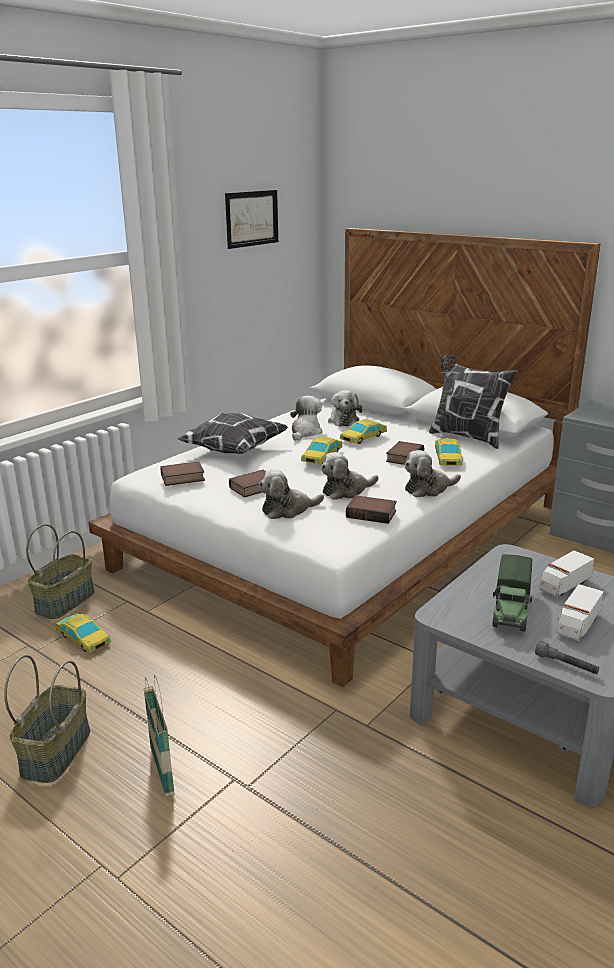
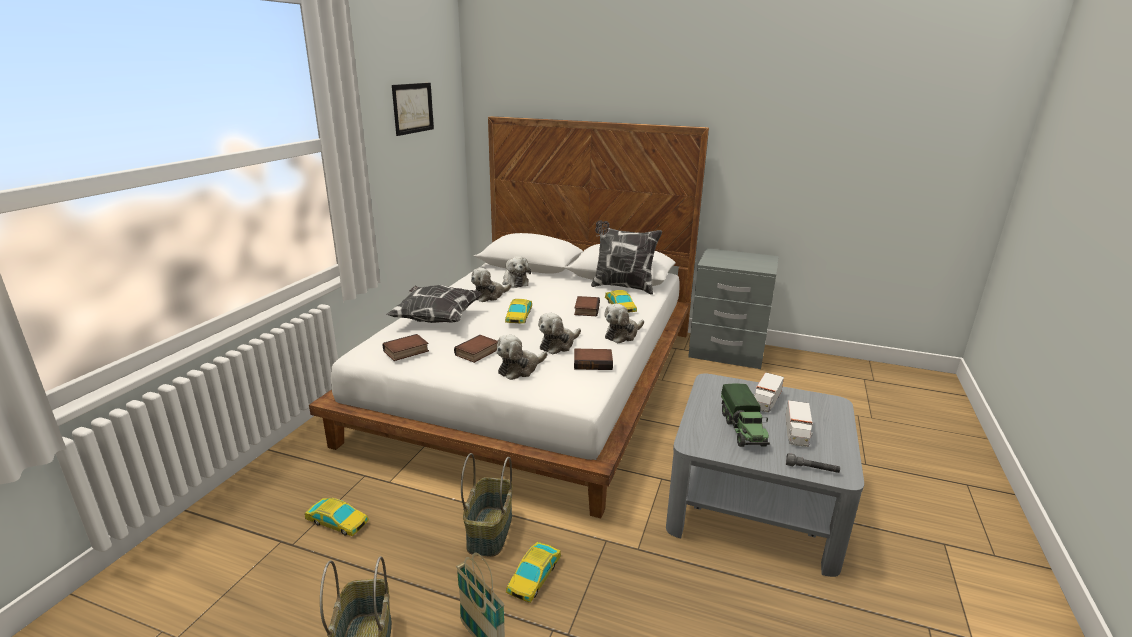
camera: 20 degrees left, 0 degrees up
(65, 601) = (300, 487): basket -> basket (489, 531)
(305, 432) = (489, 296): plush toy -> plush toy turned 135 degrees counterclockwise
(363, 437) = (542, 295): toy car -> toy car (534, 576)

